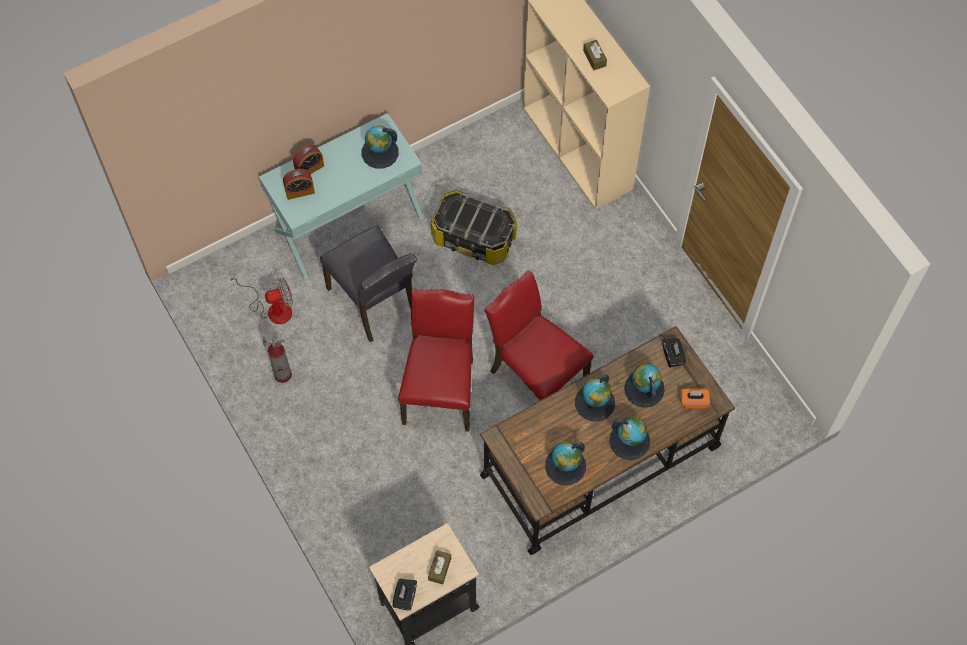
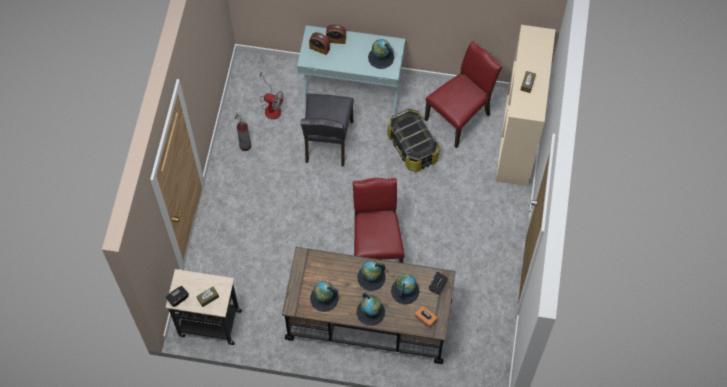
camera: 40 degrees right, 0 degrees up
(440, 389) = (319, 215): red chair -> red chair (459, 117)

